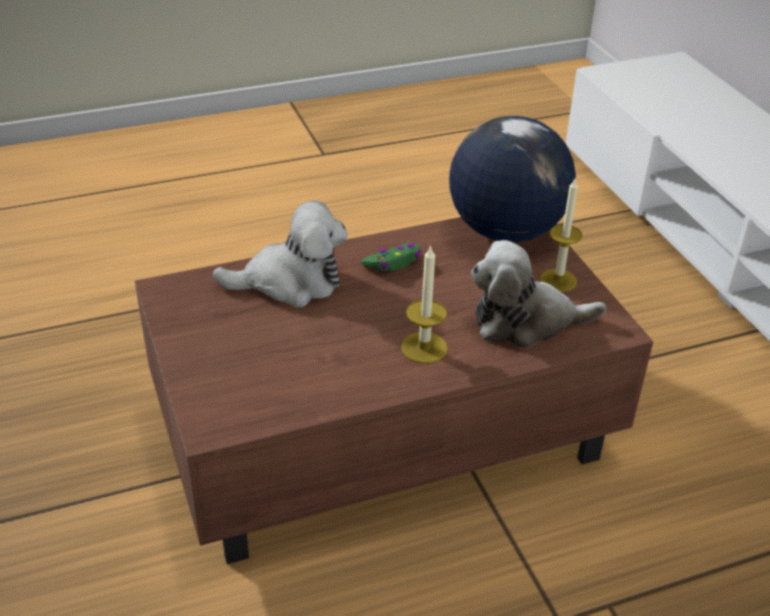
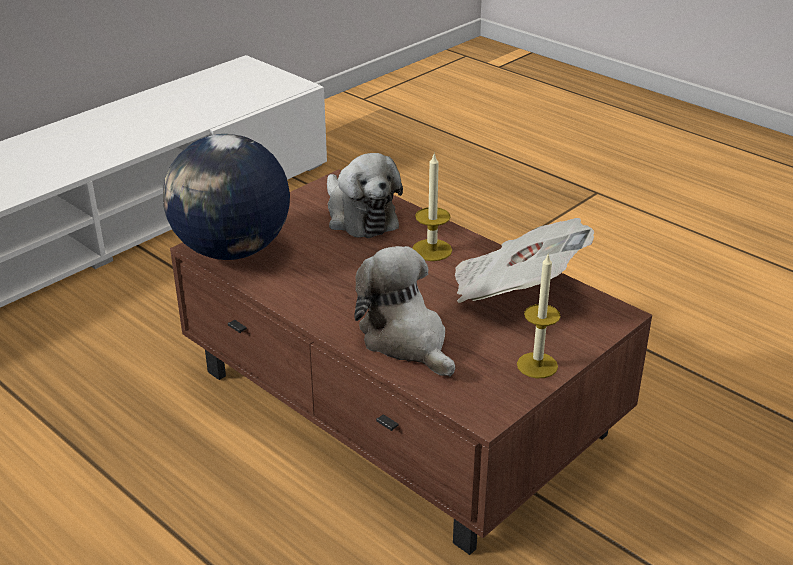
camera: 115 degrees left, 5 degrees down
(308, 375) = (514, 290): none -> newspaper
(393, 263) = (328, 294): green game controller -> none
(558, 280) = (291, 213): candle -> candle (537, 365)

